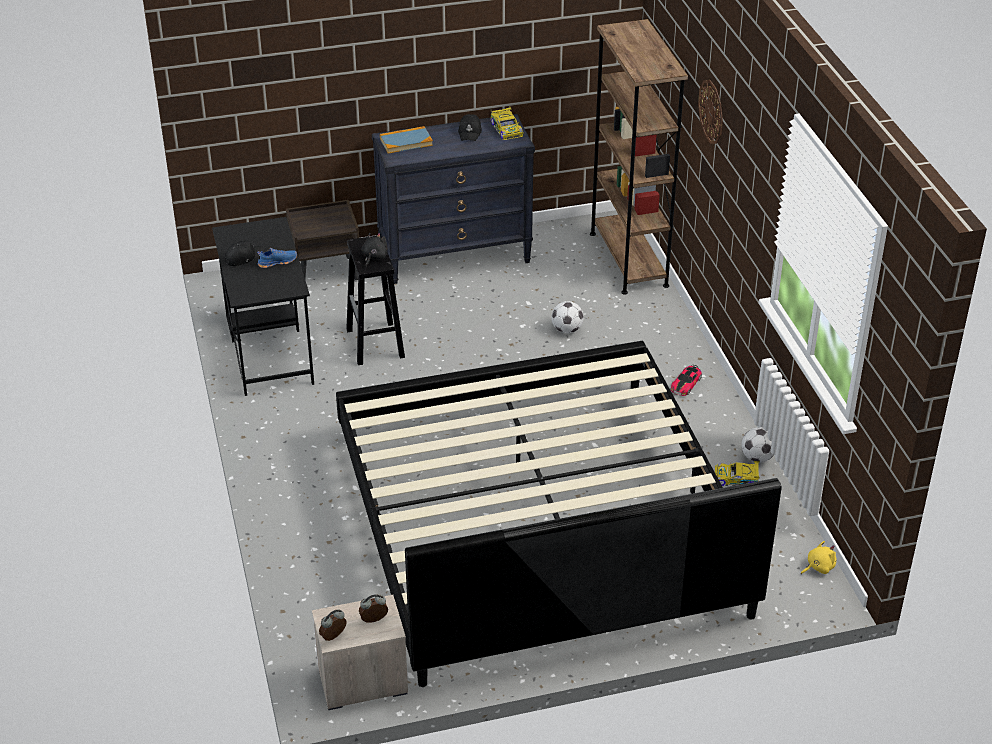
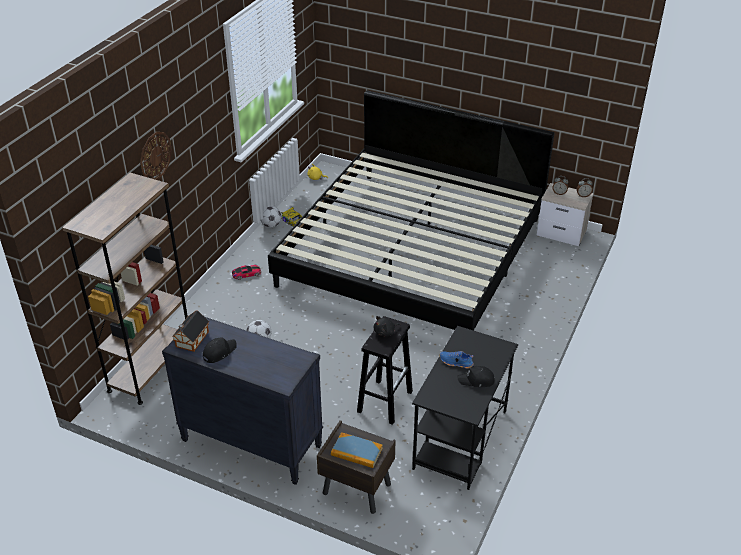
camera: 140 degrees left, 0 degrees up
(406, 142) = (275, 370): book -> book (356, 452)
(506, 129) = (191, 340): toy car -> toy house

